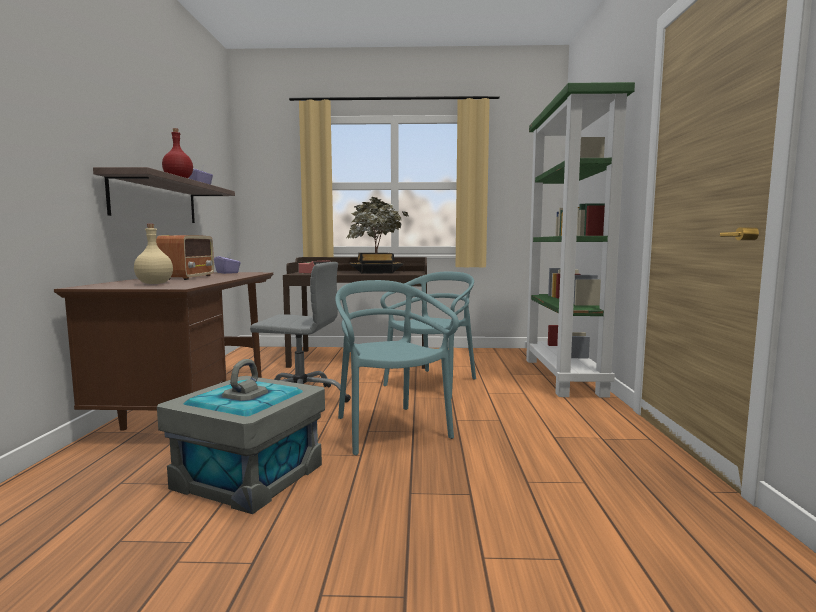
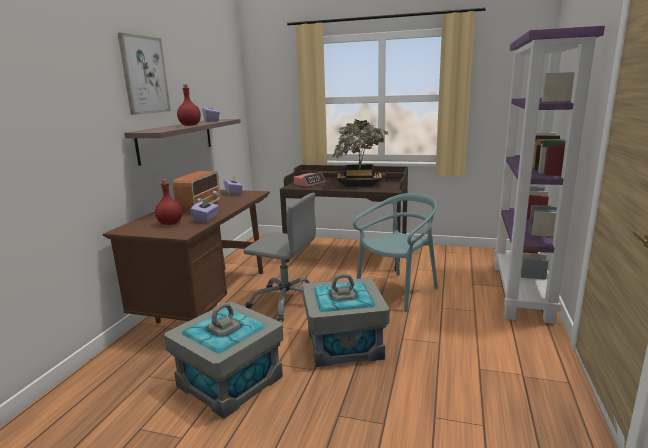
camera: 15 degrees right, 10 degrees up
(123, 107) = (144, 75): none -> picture
(154, 283) = (170, 223): beige bottle -> red bottle
(204, 281) = (206, 219): none -> purple tissue box
(389, 429) = (344, 343): turquoise chair -> grey storage box
(564, 376) = (522, 291): green bookcase -> purple bookcase

